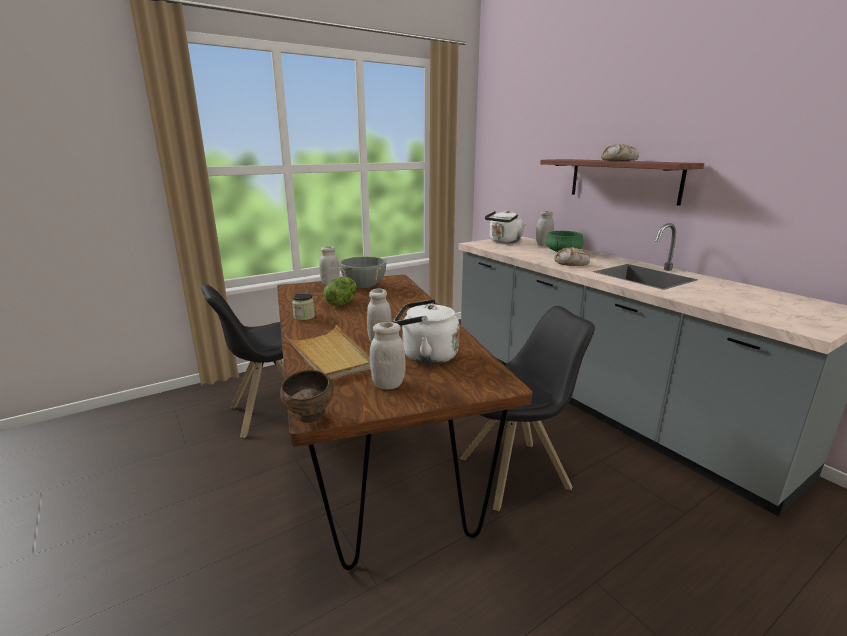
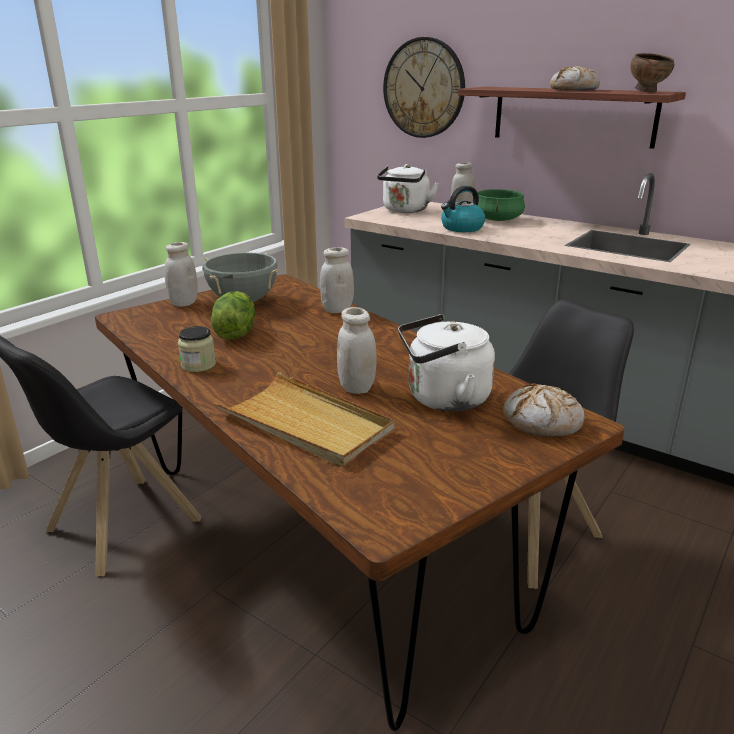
camera: 20 degrees left, 5 degrees up
(310, 418) = (380, 531): brown bowl -> brown bowl (648, 92)
(388, 384) = (436, 453): white jar -> white jar (337, 310)
(529, 160) = (424, 88): none -> wall clock
(529, 255) = (461, 228): none -> kettle
(571, 263) = (527, 235): bread -> bread (542, 421)

